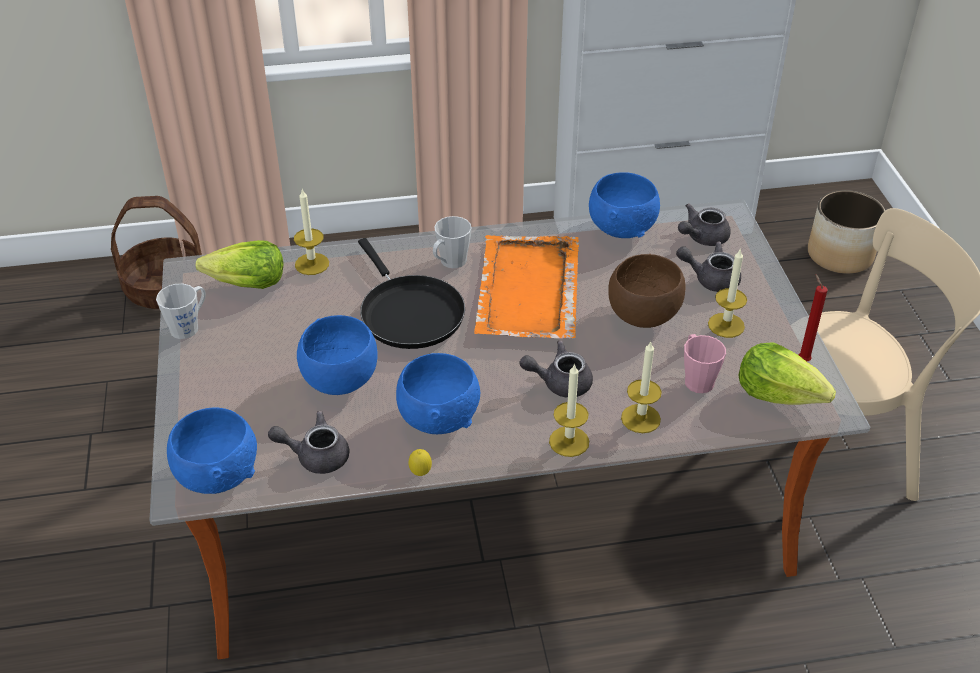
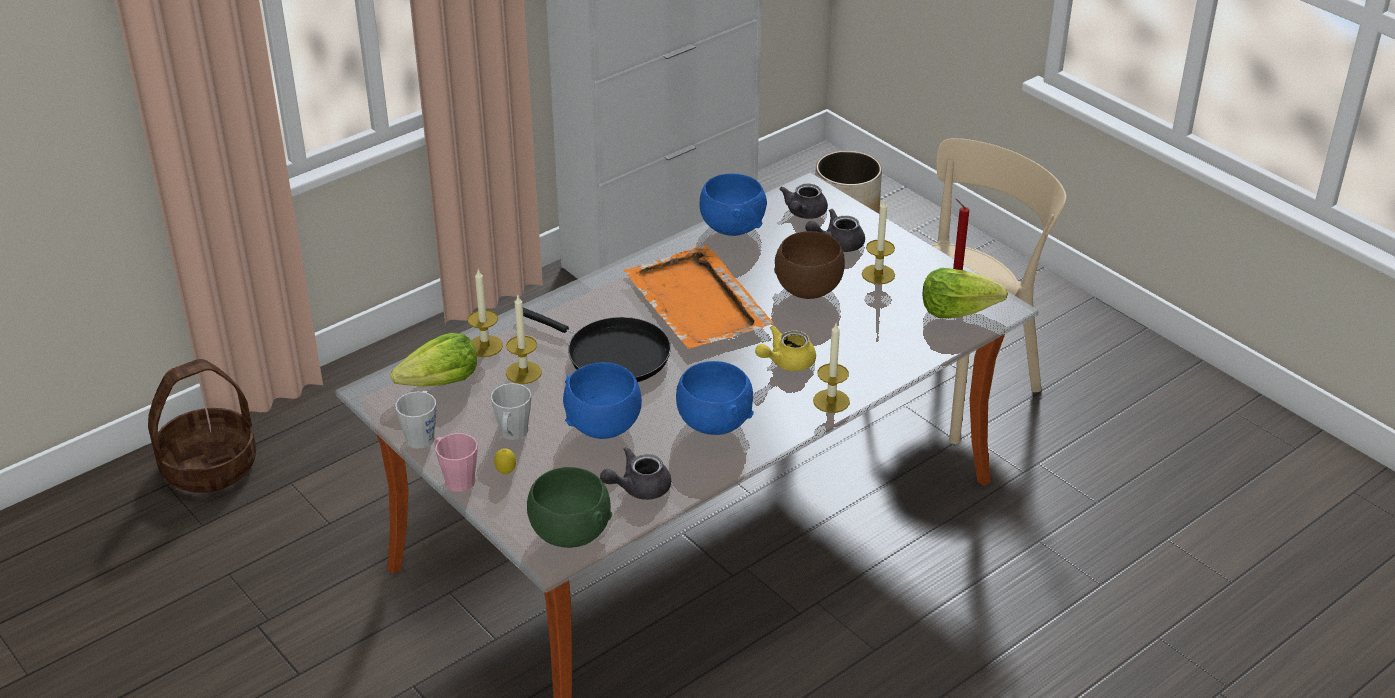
camera: 30 degrees left, 5 degrees down
(218, 474) = (569, 533): blue bowl -> green bowl
(420, 473) = (736, 467): lemon -> lemon (506, 473)
(450, 262) = (609, 303): grey mug -> grey mug (512, 434)
(559, 382) = (786, 362): grey teapot -> yellow teapot
(640, 418) = (871, 365): candle -> candle (523, 372)
(696, 378) = (888, 321): pink mug -> pink mug (456, 478)

